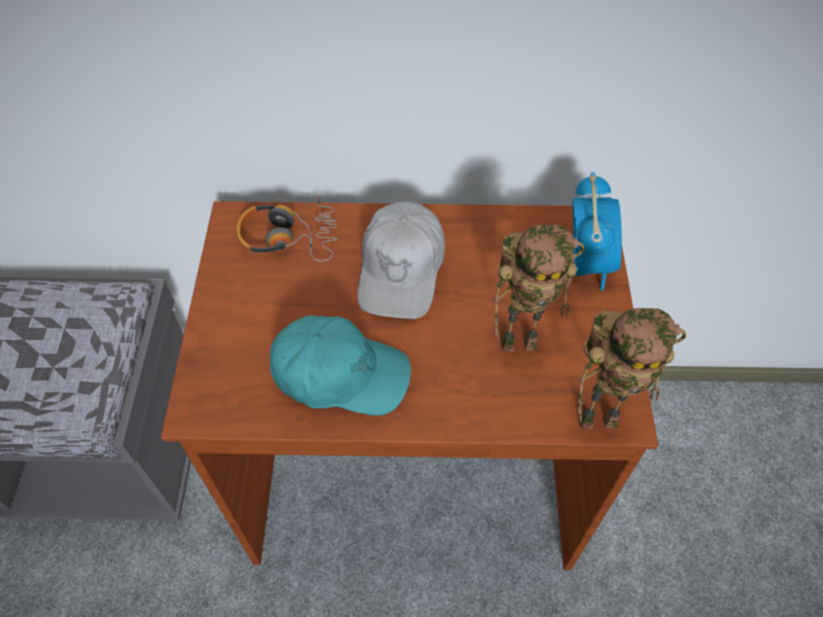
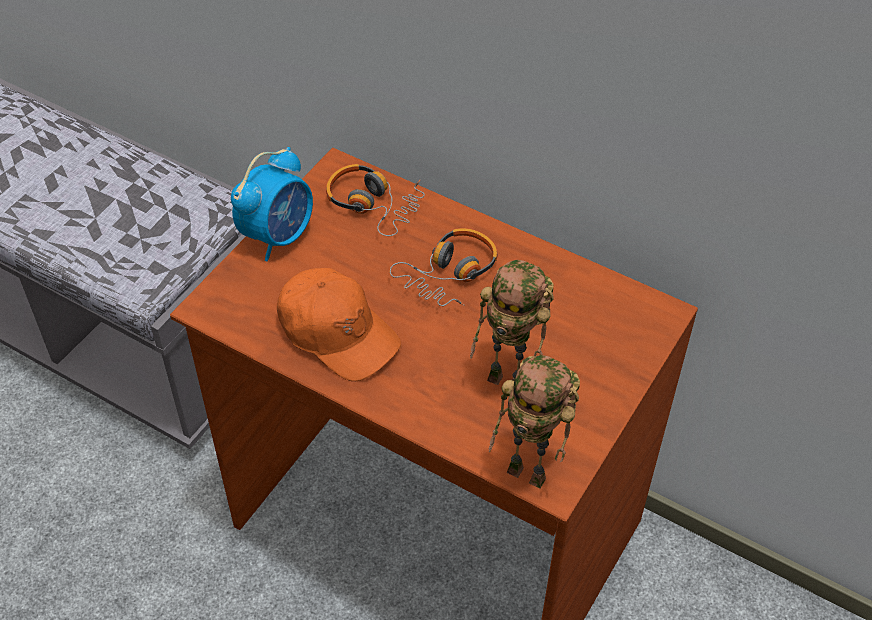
camera: 30 degrees right, 5 degrees down
(340, 374) = (337, 333): turquoise cap -> orange cap
(401, 270) = (450, 274): white cap -> headphones
(587, 262) = (626, 344): alarm clock -> alarm clock (278, 235)

